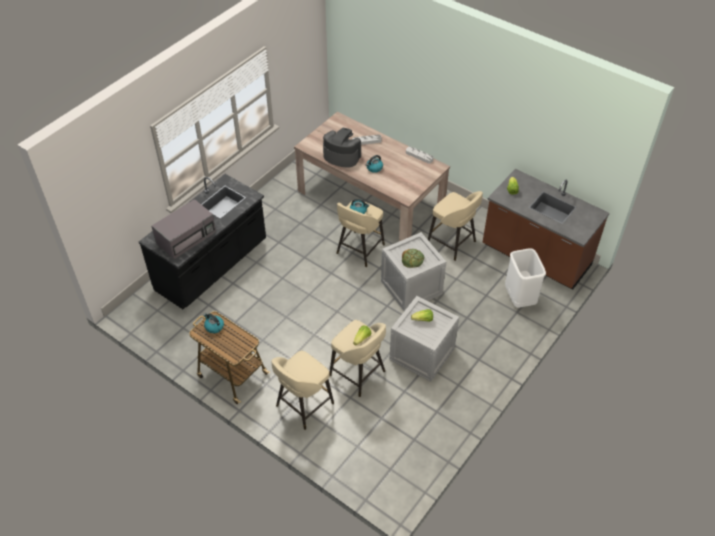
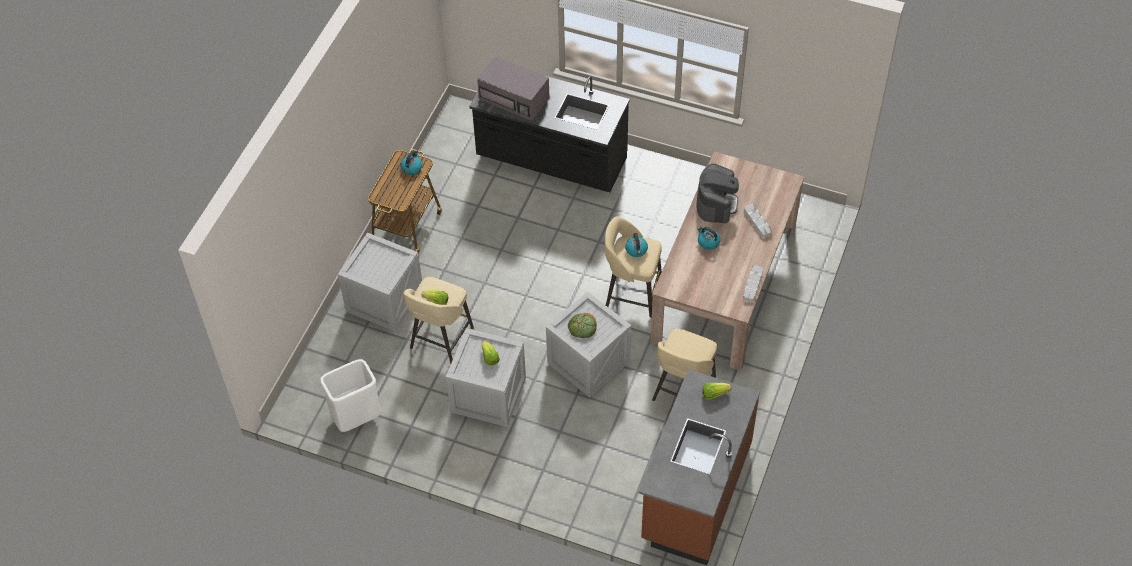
camera: 75 degrees right, 5 degrees up
(303, 405) = (384, 299): beige stool -> crate
(520, 298) = (612, 485): white trash can -> white trash can (356, 418)

